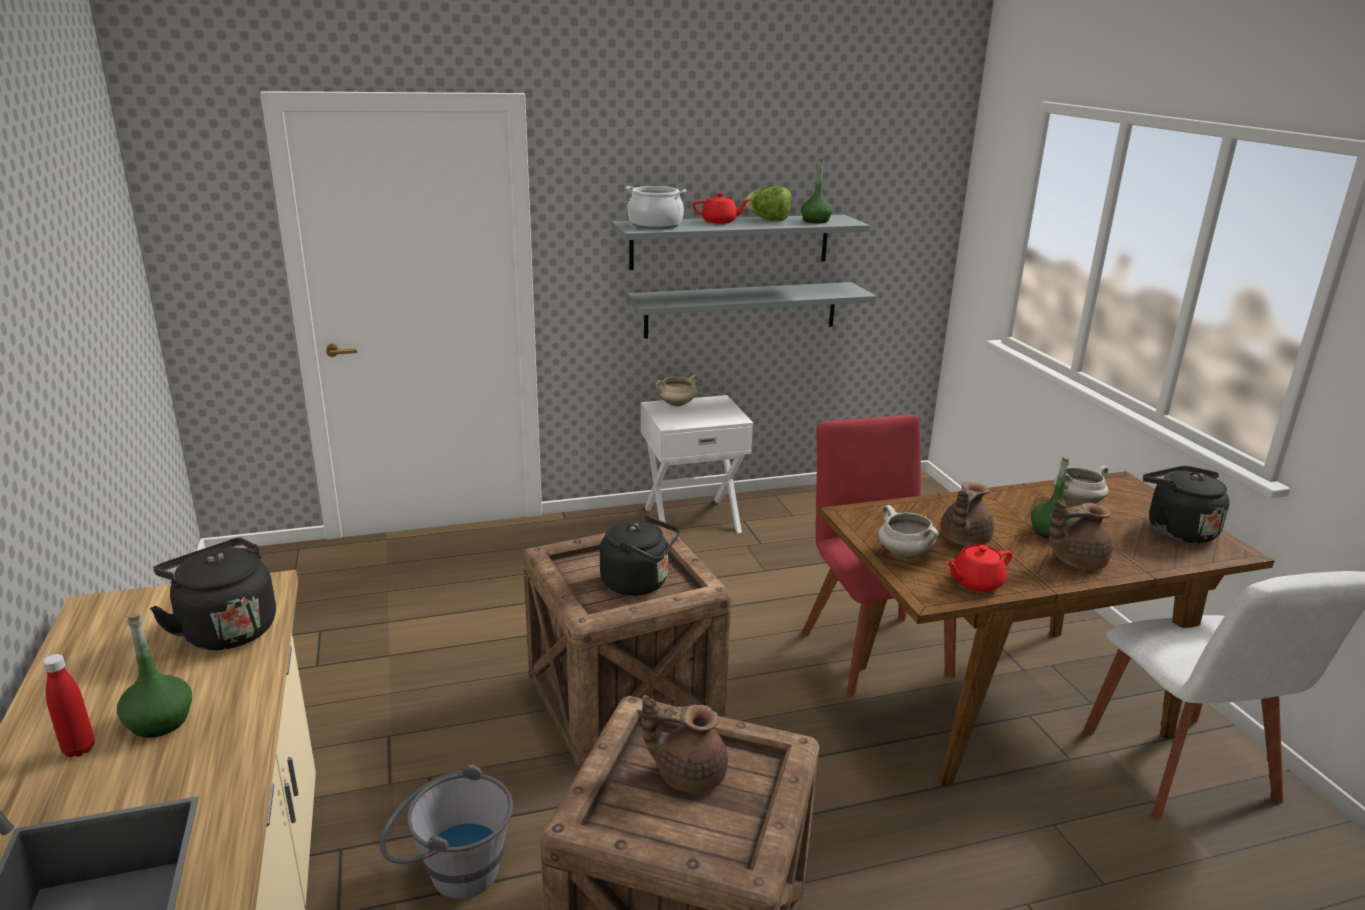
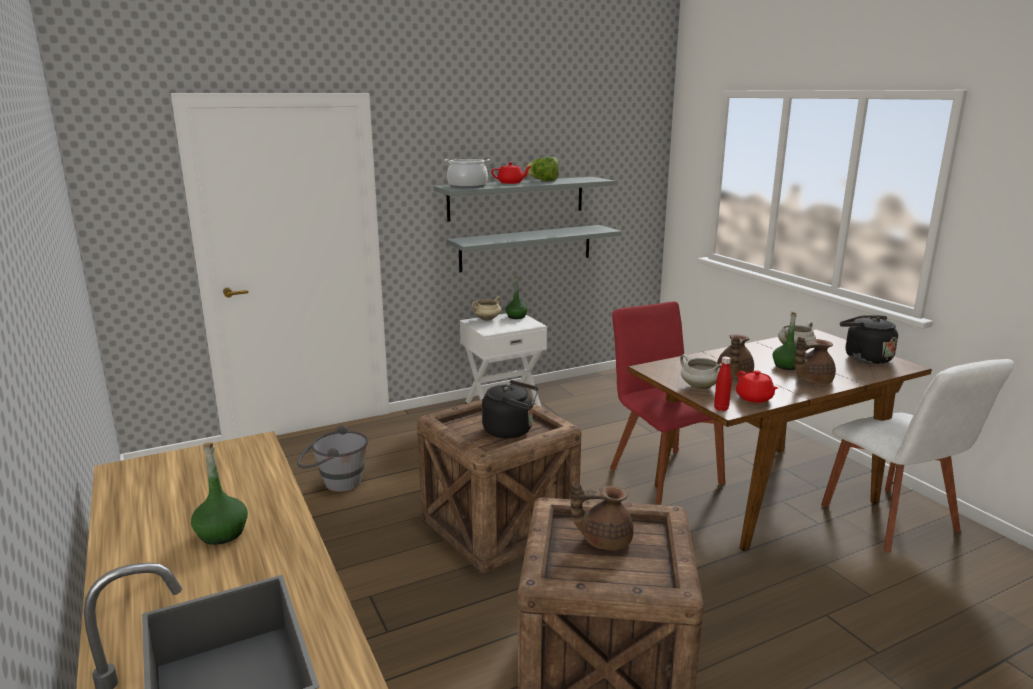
camera: 10 degrees left, 5 degrees down
(79, 749) = (165, 558): red bottle -> red bottle (721, 408)
(225, 629) = (240, 472): black kettle -> none
(450, 871) = (411, 656): grey bucket -> grey bucket (335, 483)
(815, 221) = (576, 180): green bottle -> green bottle (516, 317)
(975, 582) = (754, 398): red teapot -> red teapot turned 75 degrees counterclockwise

